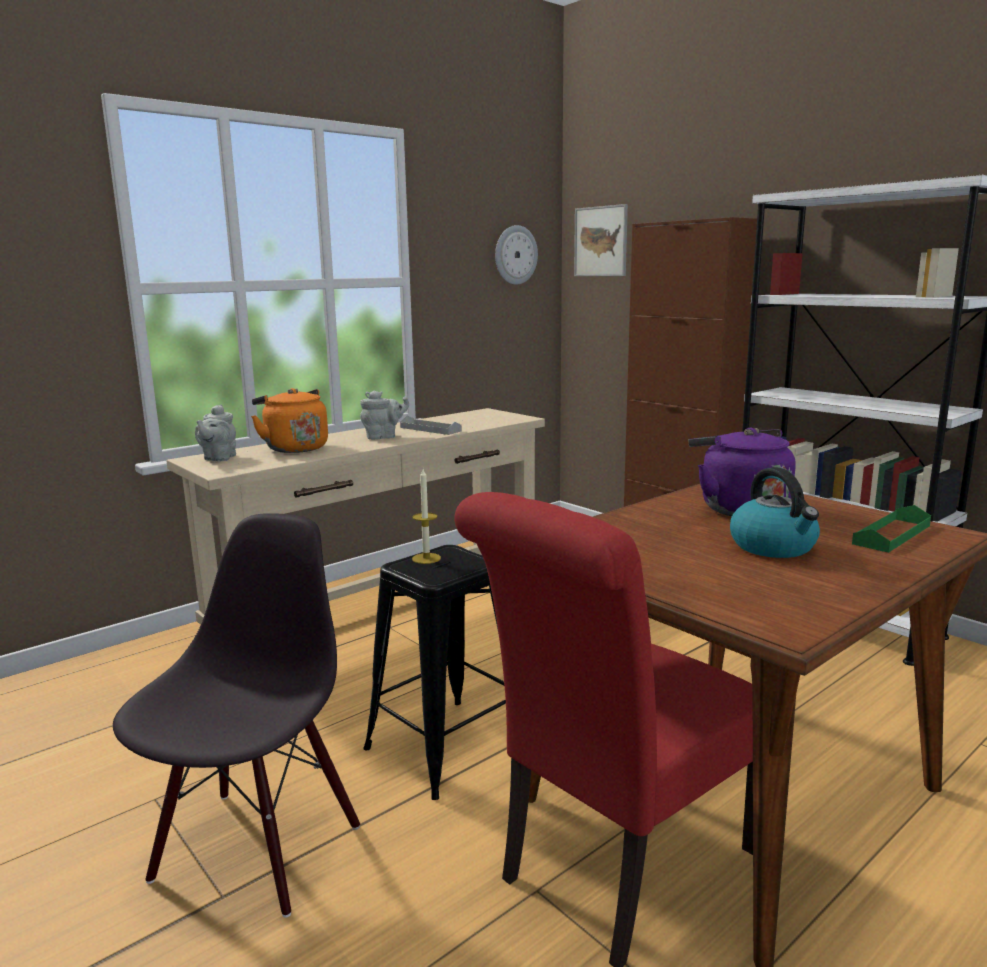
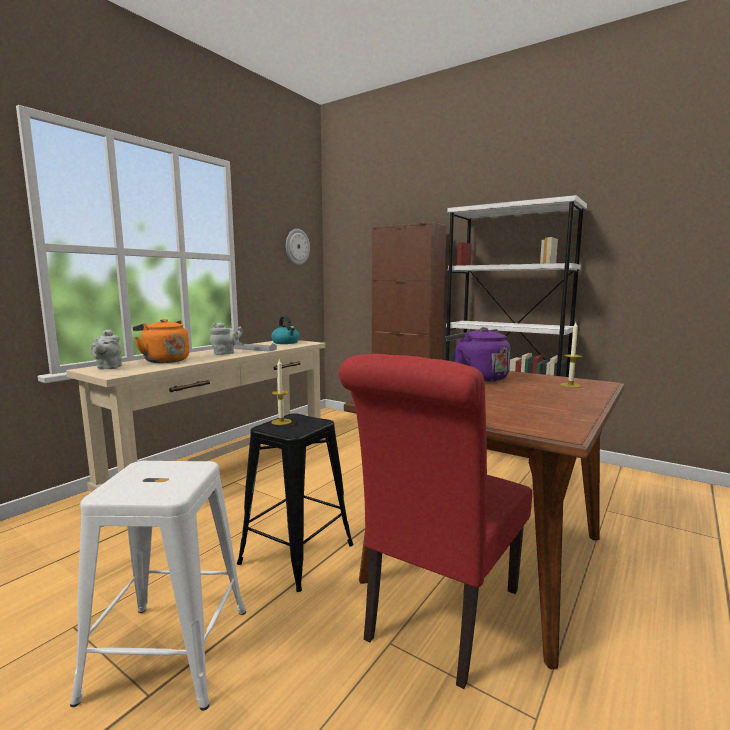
camera: 15 degrees left, 5 degrees down
(256, 850) = (169, 652): black chair -> white stool
(600, 241) = (348, 240): picture -> none
(774, 547) = (514, 394): kettle -> kettle (286, 342)
(892, 534) = (570, 385): green tray -> candle

